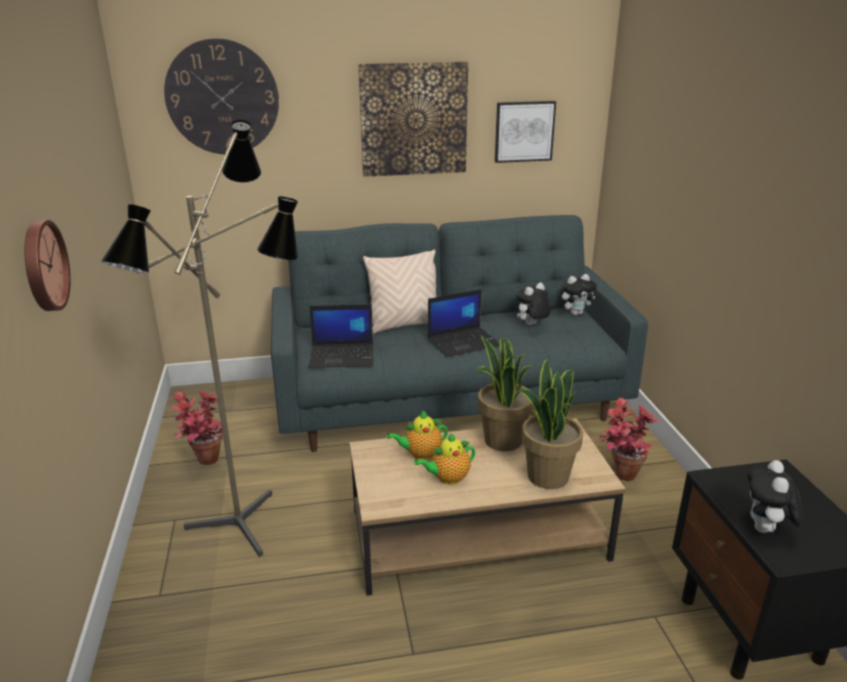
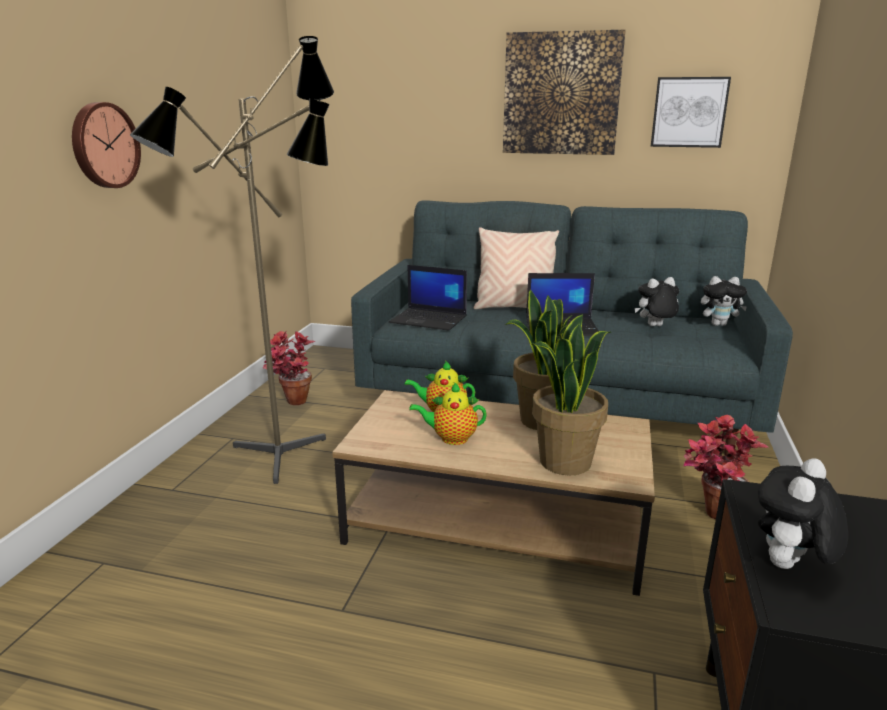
camera: 25 degrees right, 5 degrees down
(222, 98) = (378, 67): wall clock -> none

